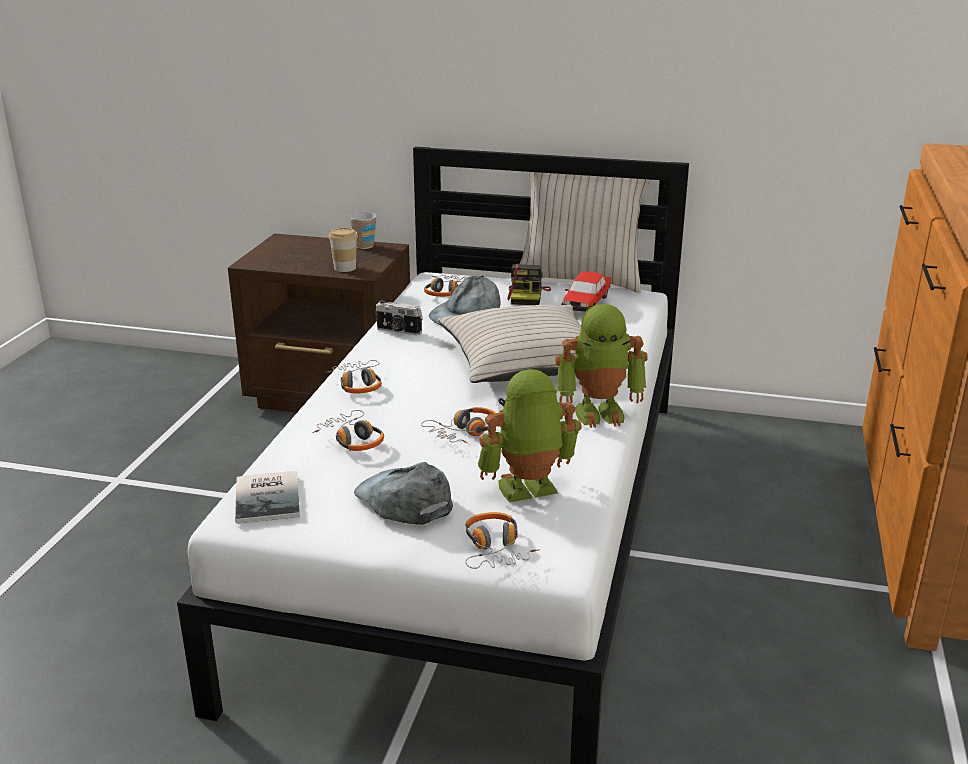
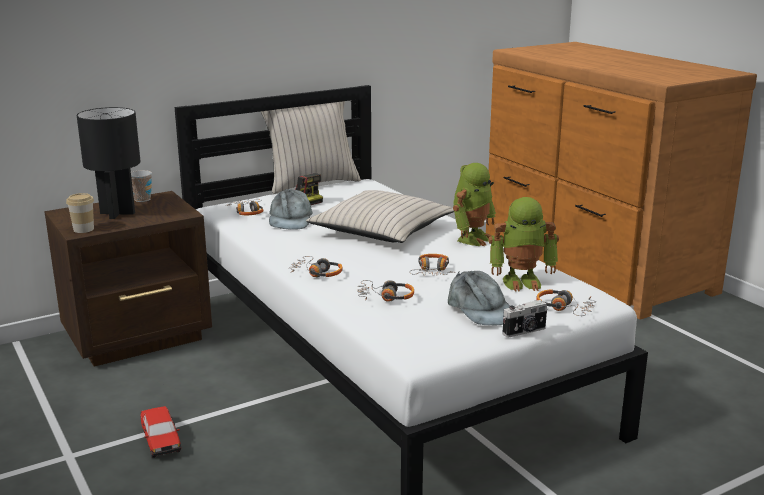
camera: 45 degrees left, 5 degrees down
(270, 497) = (410, 339): book -> none
(316, 254) = (118, 213): none -> black table lamp
(345, 268) = (164, 214): cup -> cup (83, 229)
(398, 331) = (271, 240): camera -> camera (525, 331)
(404, 500) = (480, 309): grey cap -> grey cap turned 120 degrees counterclockwise
(528, 491) = (522, 281): toy robot -> toy robot turned 120 degrees counterclockwise
(586, 303) = (349, 193): toy car -> toy car (161, 440)

